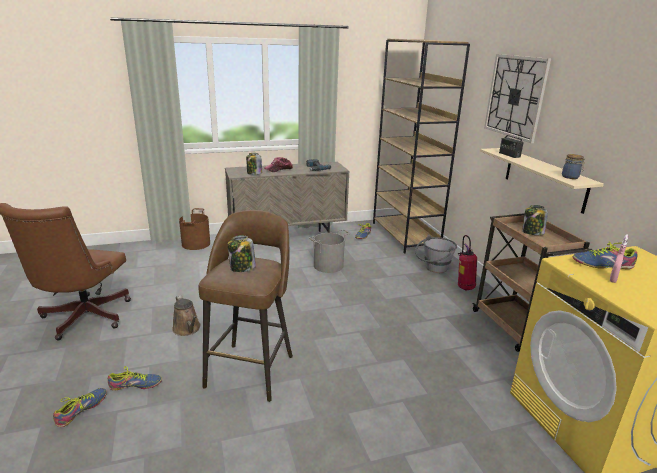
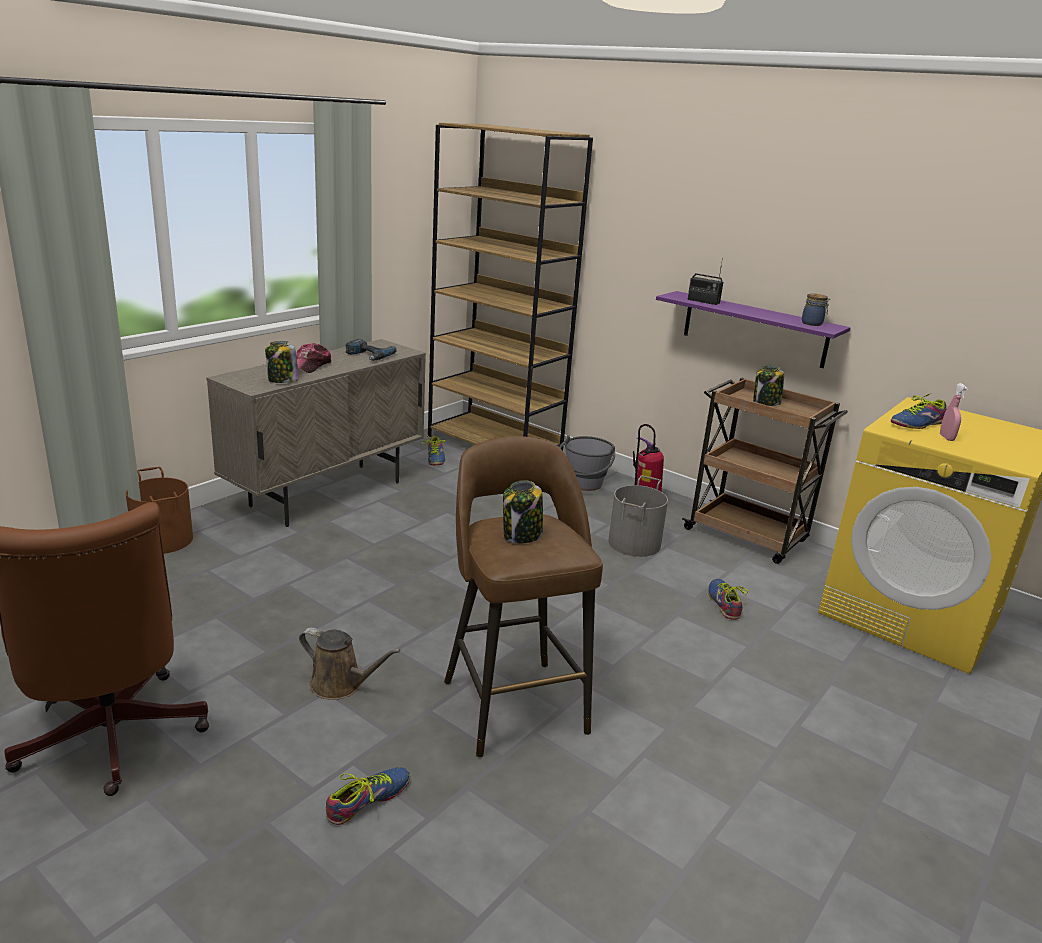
camera: 35 degrees left, 0 degrees up
(81, 410) = (327, 877): shoe -> shoe (723, 603)
(328, 266) = (440, 518): grey bucket -> grey bucket (635, 543)
(515, 96) = (690, 218): wall clock -> none
(544, 179) = (754, 329): beige shelf -> purple shelf

